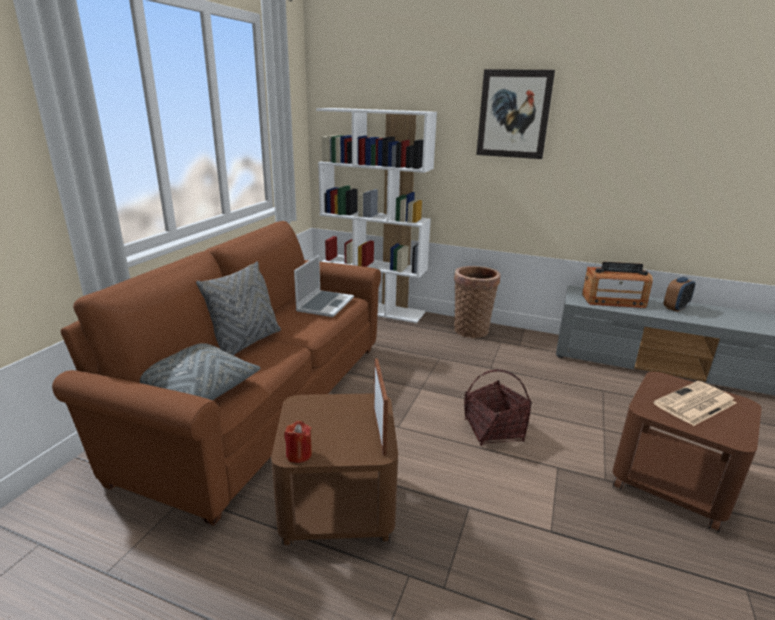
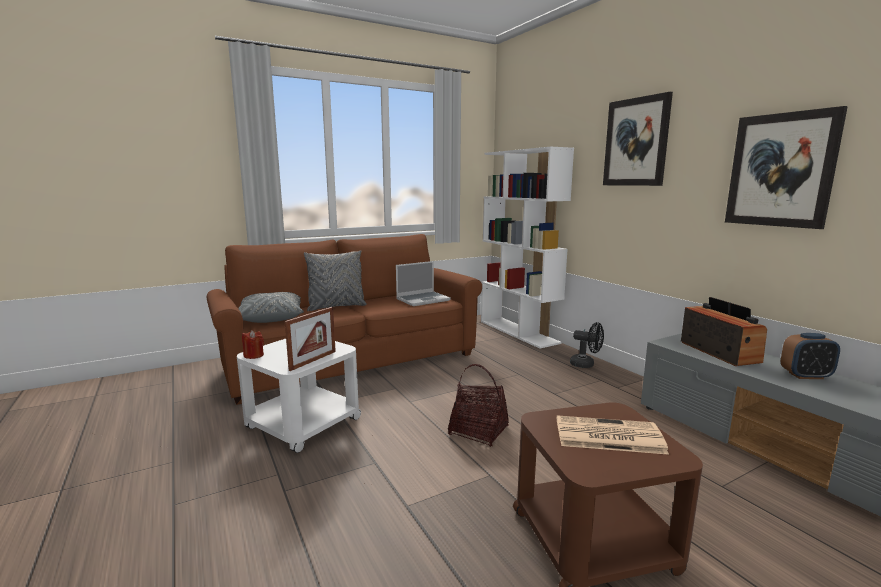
camera: 40 degrees right, 10 degrees down
(338, 506) = (302, 424): brown side table -> white side table
(471, 329) = (586, 364): basket -> black fan
(613, 301) = (719, 352): radio -> radio turned 150 degrees counterclockwise
(650, 152) = (780, 170): none -> picture

